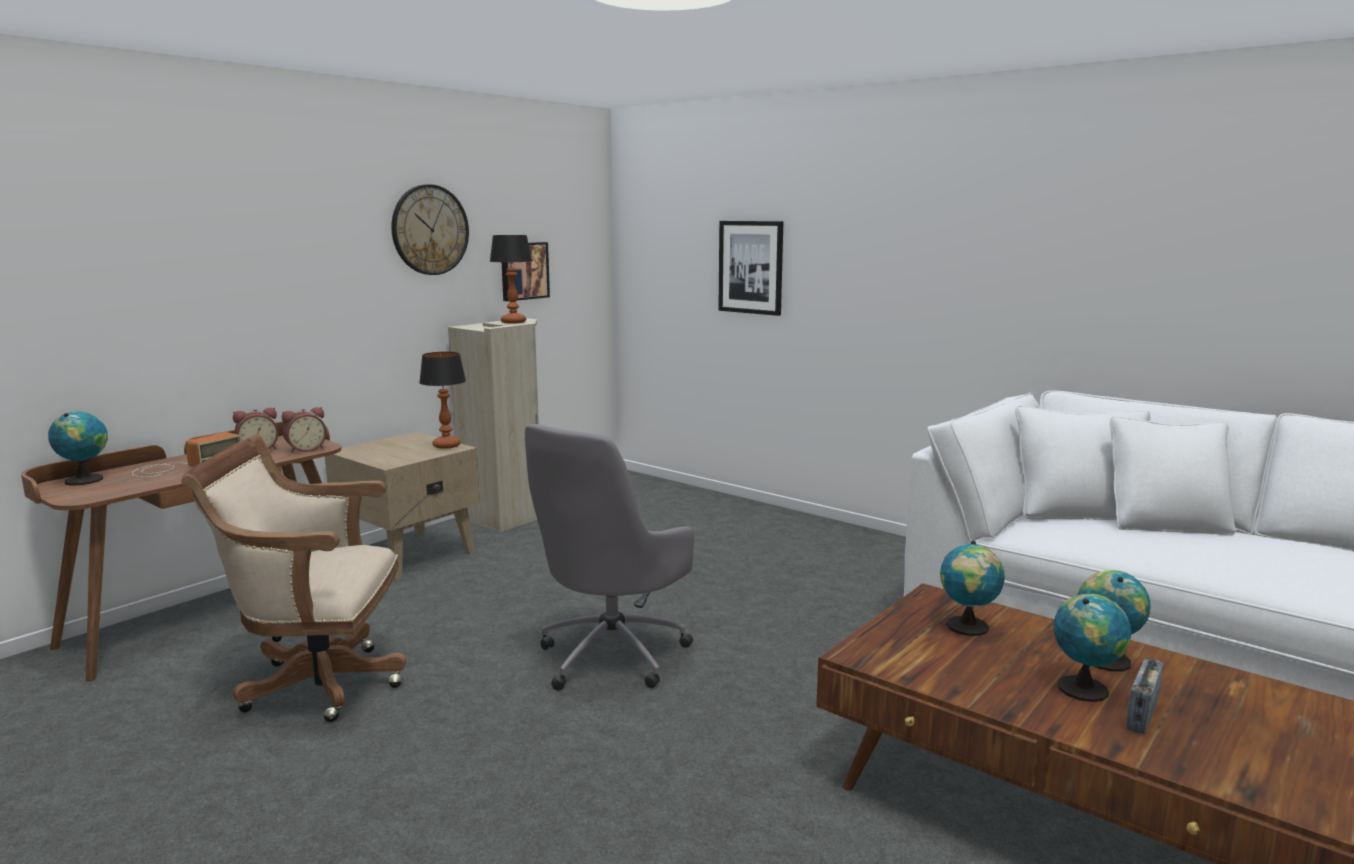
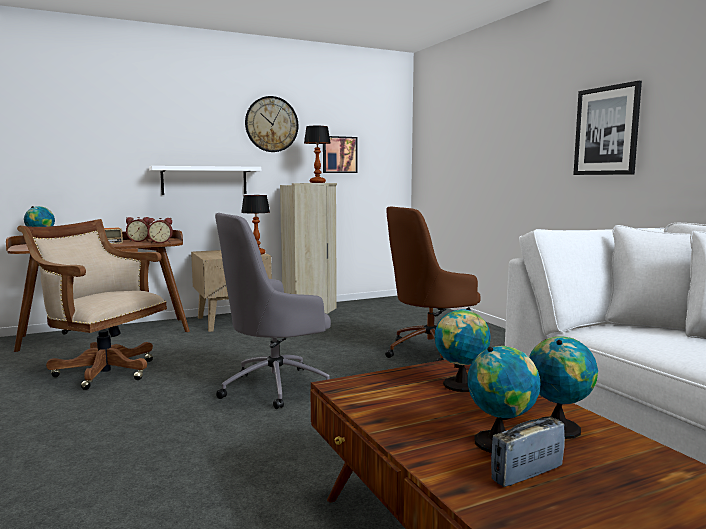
camera: 25 degrees right, 5 degrees down
(336, 330) = (204, 180): none -> white shelf
(742, 562) = (429, 351): none -> brown office chair
(751, 267) = (483, 147): picture -> picture (606, 131)

